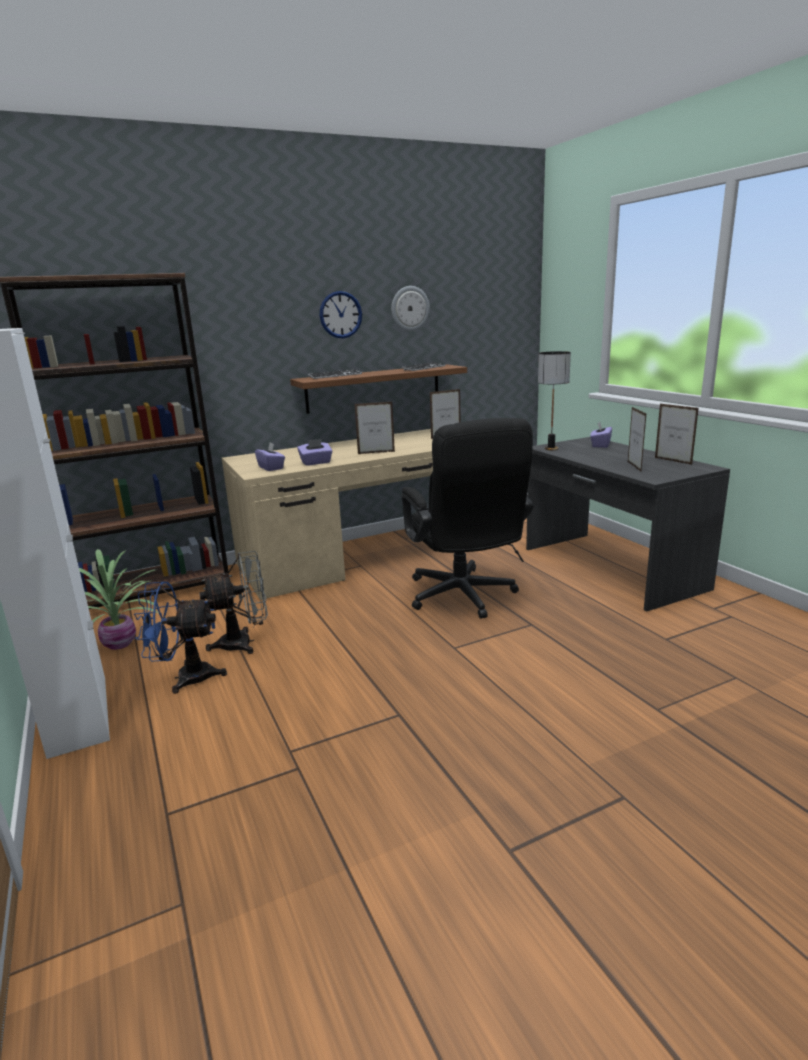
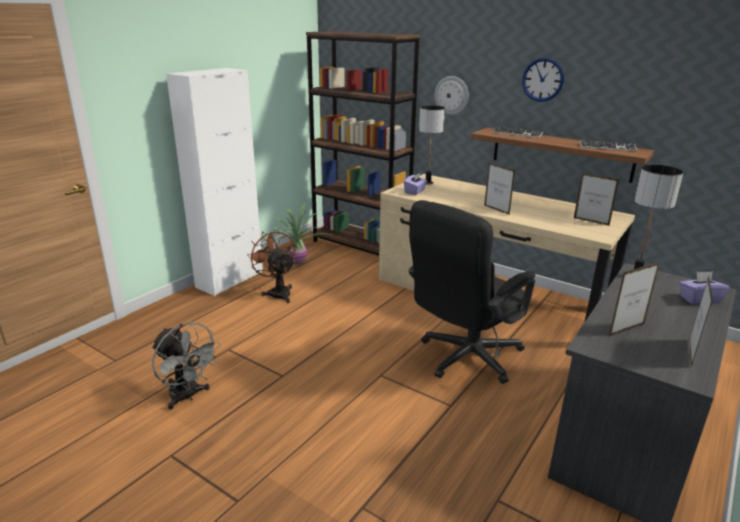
camera: 60 degrees right, 5 degrees up
(185, 677) = (277, 292): blue fan -> brown fan
(244, 643) = (325, 295): grey fan -> grey fan (187, 396)
(255, 460) = (427, 183): none -> table lamp
(316, 463) = (443, 199): purple tissue box -> none
(409, 308) = (619, 83): wall clock -> wall clock (452, 95)

